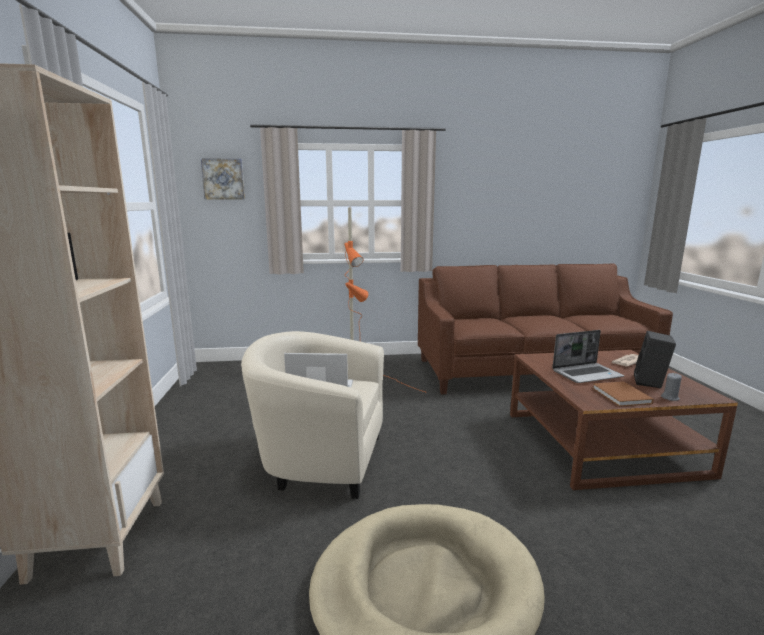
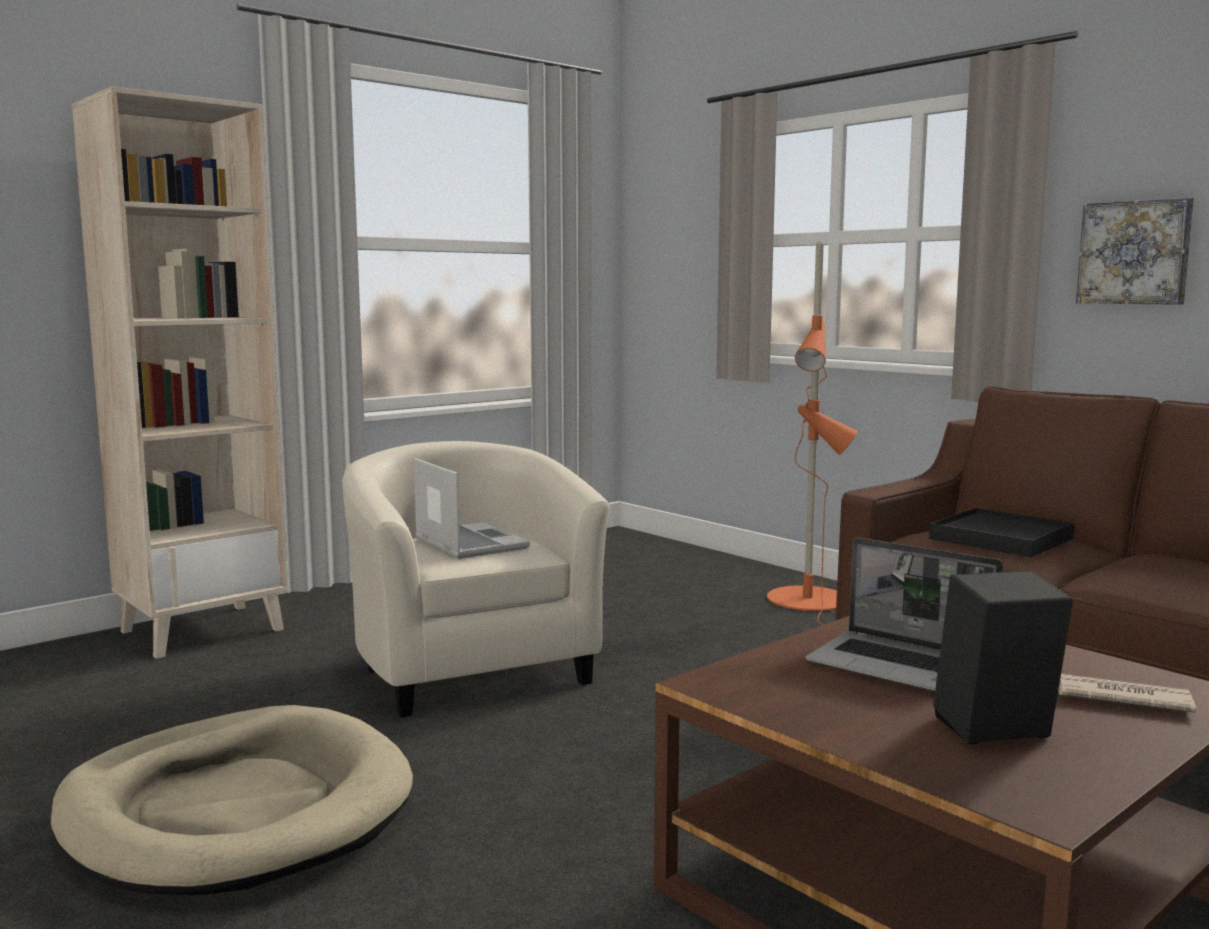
camera: 55 degrees right, 5 degrees down
(223, 179) = (679, 202): picture -> picture (1135, 252)
(484, 322) = (1001, 538): none -> black tray
(622, 396) = (814, 708): brown book -> none
(670, 397) = (912, 757): grey candle -> none

